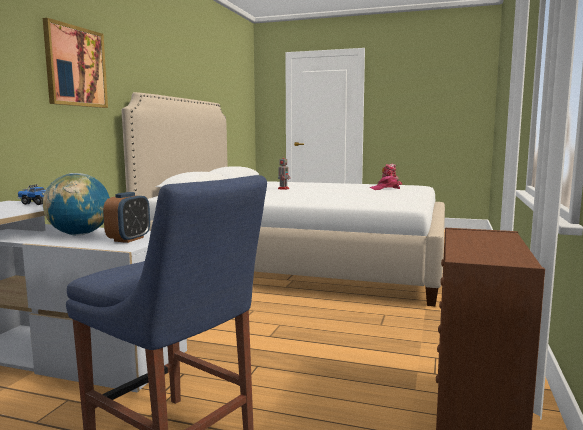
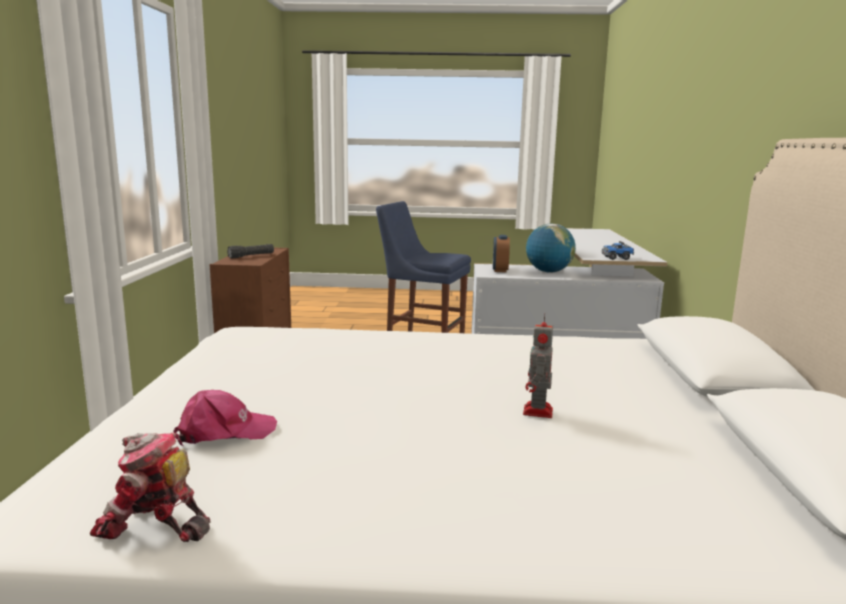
camera: 165 degrees right, 5 degrees up
(75, 66) = (748, 111): picture -> none
(483, 242) = (251, 256): none -> black flashlight

